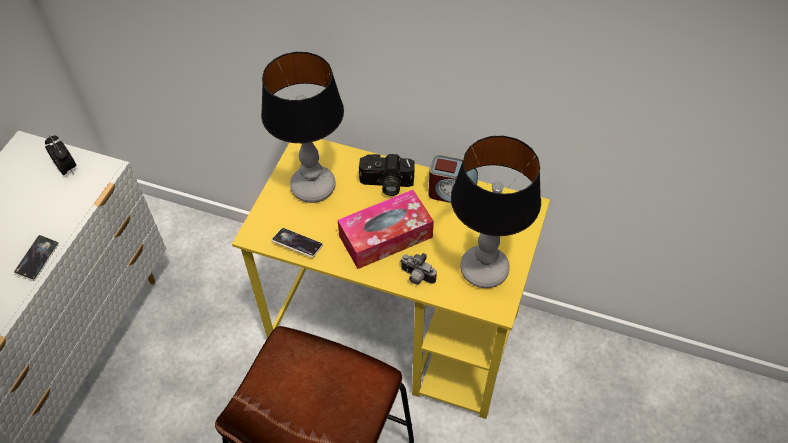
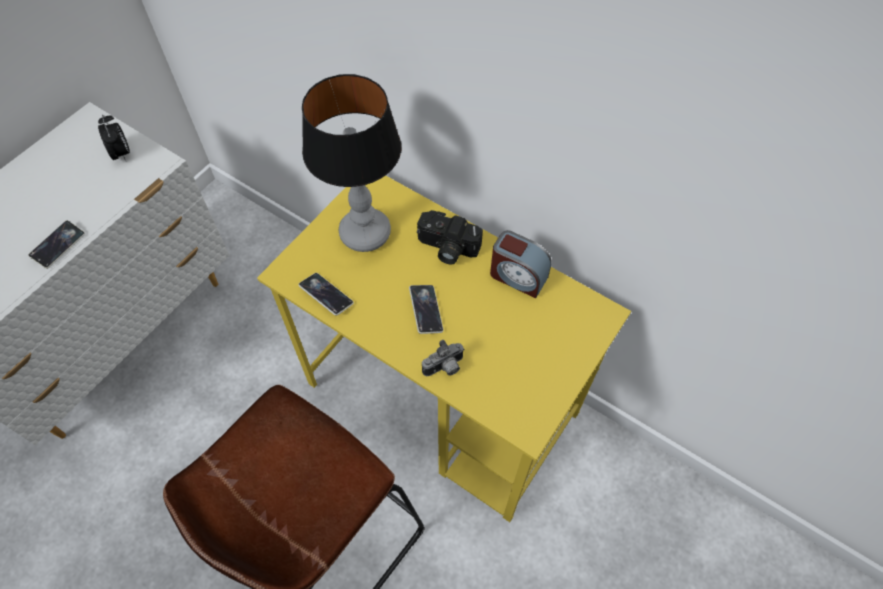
camera: 15 degrees right, 5 degrees up
(385, 237) = (426, 310): tissue box -> phone
(416, 277) = (445, 368): camera -> camera turned 75 degrees counterclockwise
(485, 270) = (526, 379): table lamp -> none

